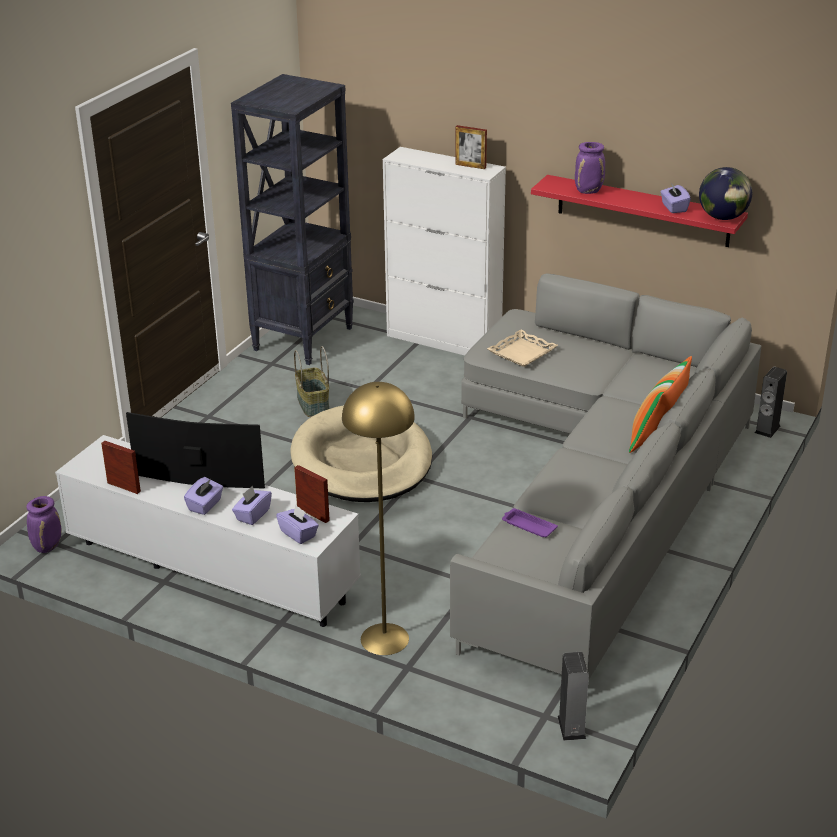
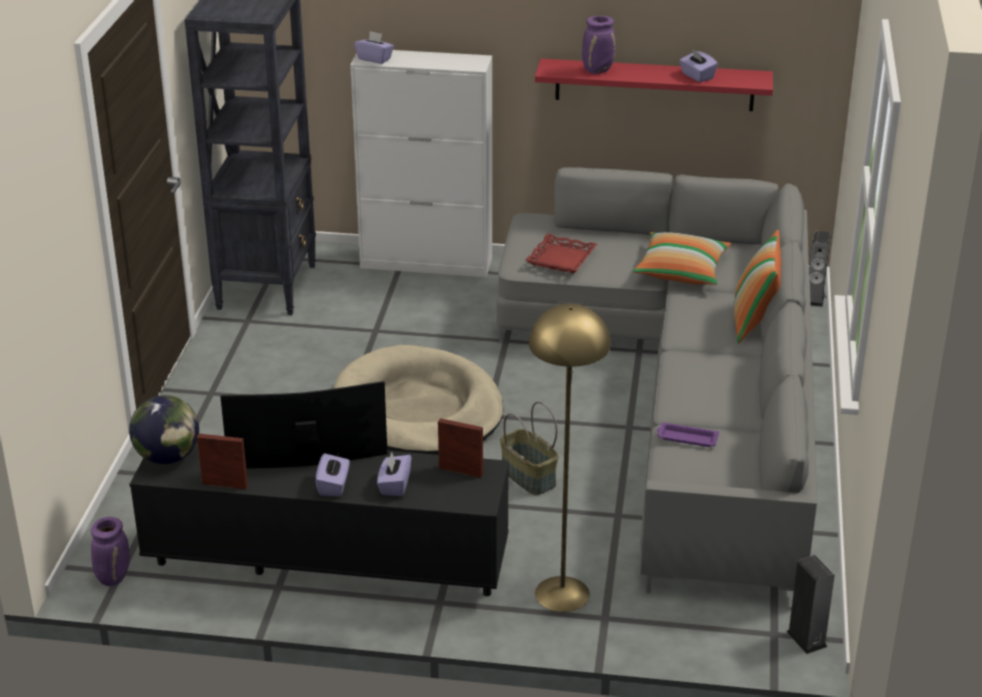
camera: 20 degrees left, 0 degrees up
(211, 570) = (325, 563): white tv stand -> black tv stand
(298, 534) = (459, 495): purple tissue box -> purple tissue box (374, 59)
(312, 404) = (323, 358): basket -> basket (527, 477)
(470, 166) = (454, 59): picture frame -> none
(522, 353) = (561, 259): beige tray -> red tray
(621, 381) = (681, 271): none -> pillow
(723, 217) = (753, 80): globe -> globe (168, 457)

